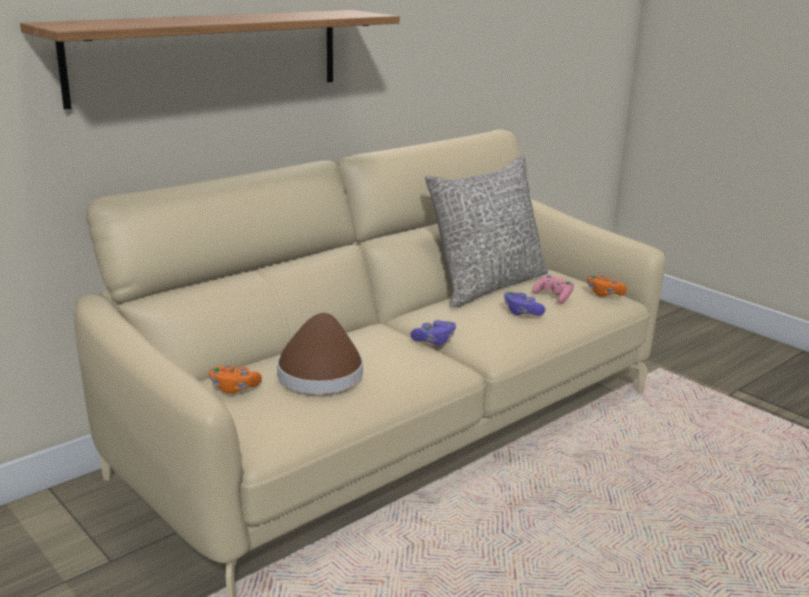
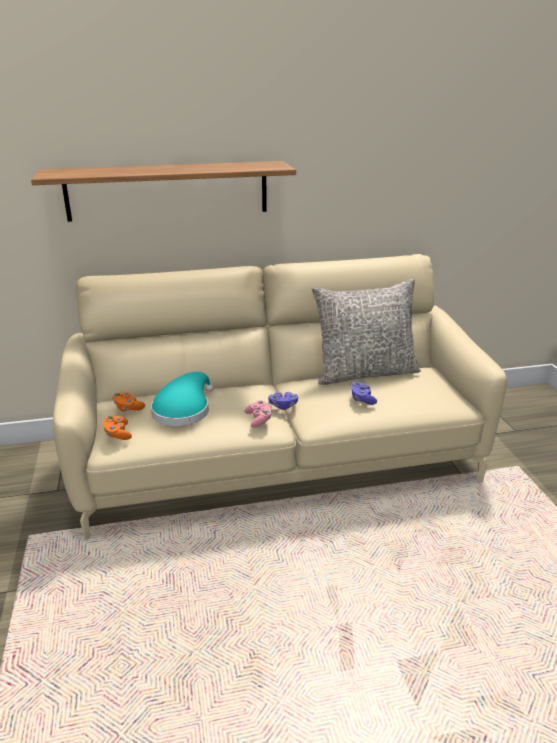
camera: 30 degrees right, 5 degrees up
(320, 372) = (183, 410): brown hat -> turquoise hat
(553, 297) = (401, 392): pink game controller -> pink game controller (259, 419)
(604, 294) = (447, 398): orange game controller -> orange game controller (118, 434)

